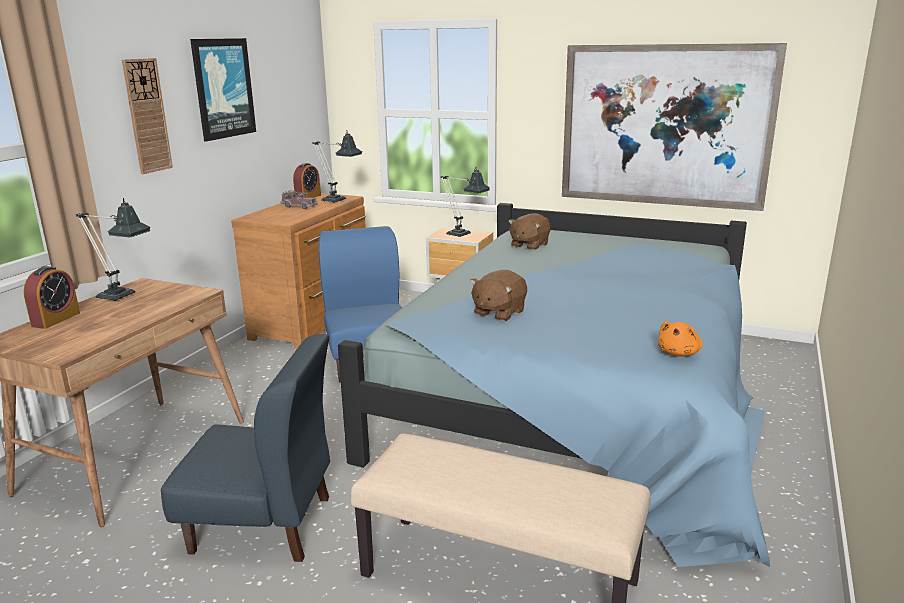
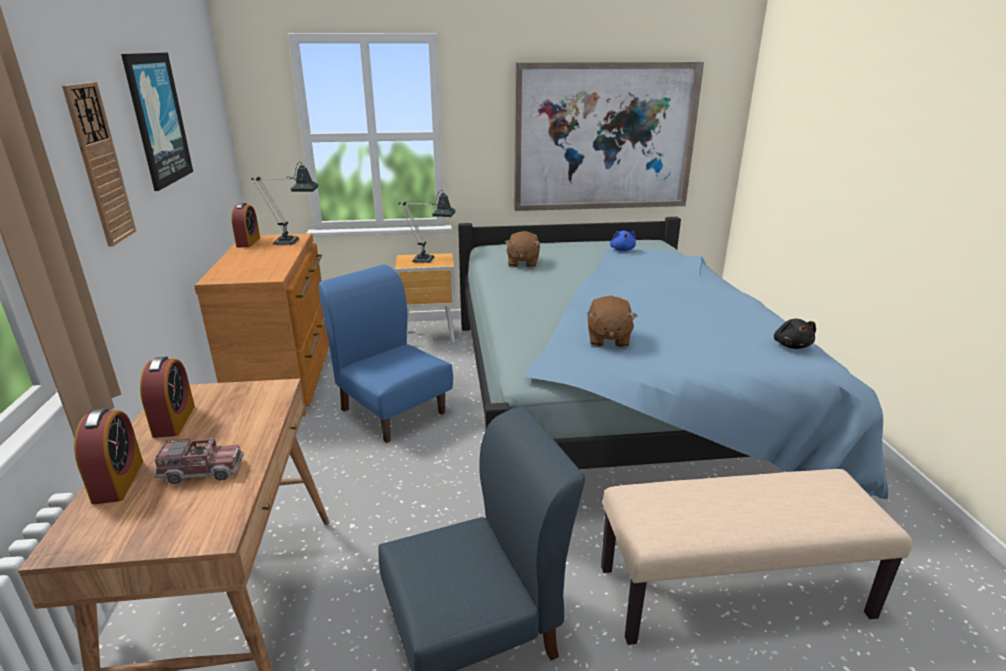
camera: 30 degrees left, 5 degrees up
(122, 297) = (174, 421): table lamp -> alarm clock
(299, 206) = (256, 255): toy truck -> toy truck (202, 471)
(646, 247) = (622, 250): none -> blue plush toy
(679, 353) = (791, 345): orange plush toy -> black plush toy

